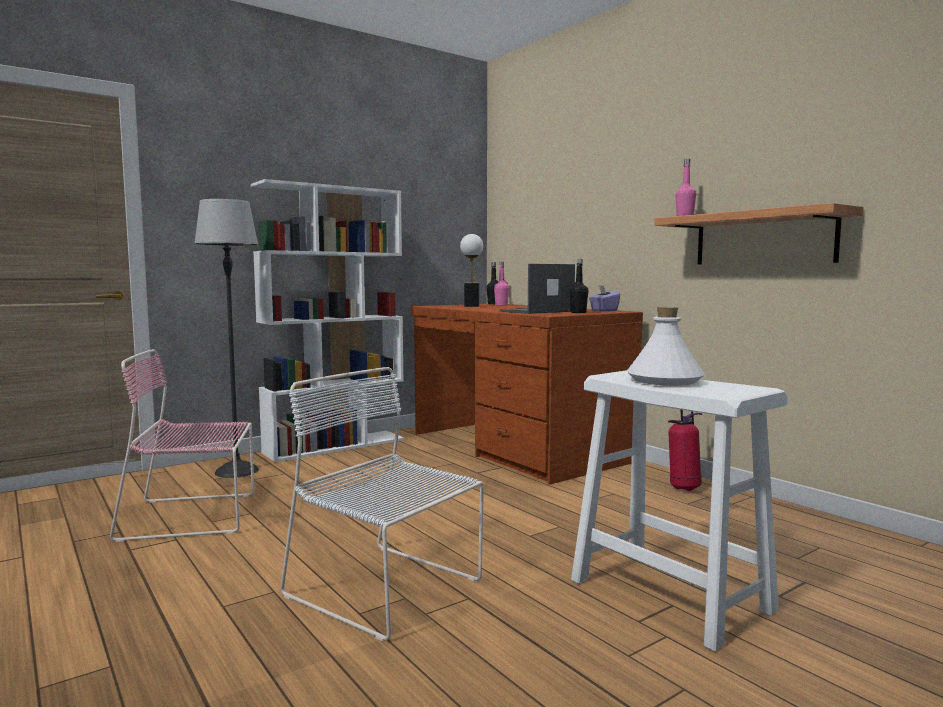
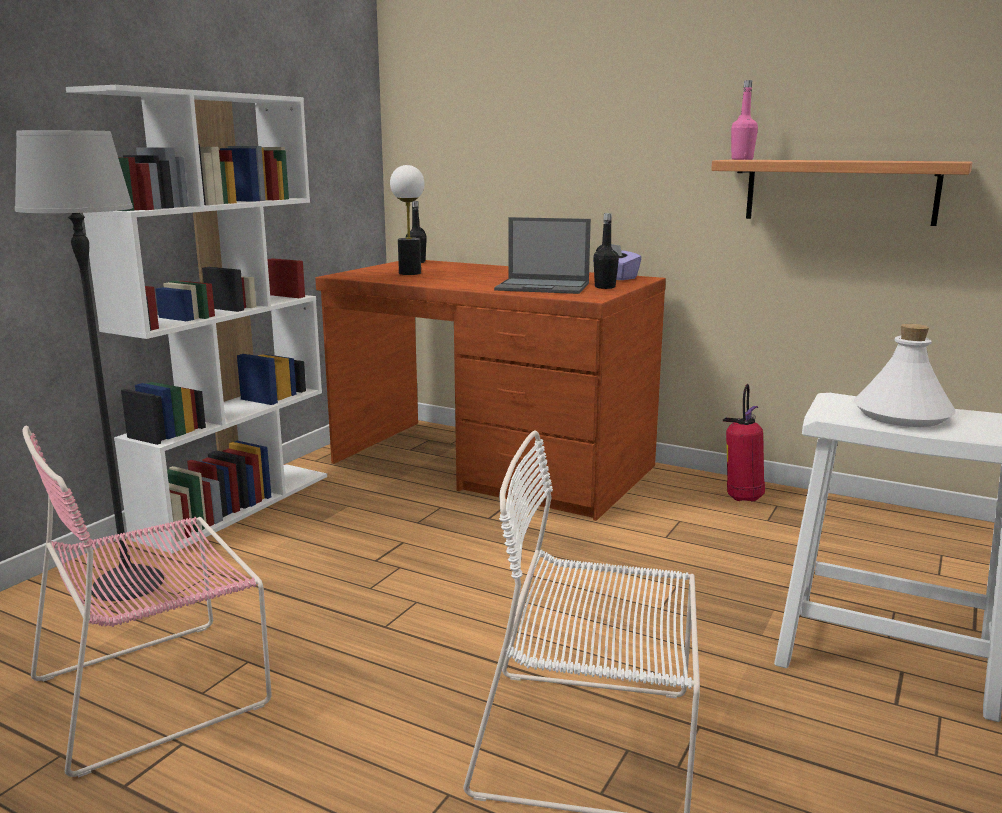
camera: 25 degrees left, 10 degrees up
(501, 305) = (442, 267): pink bottle -> none
(536, 311) = (544, 287): laptop -> laptop turned 105 degrees counterclockwise

